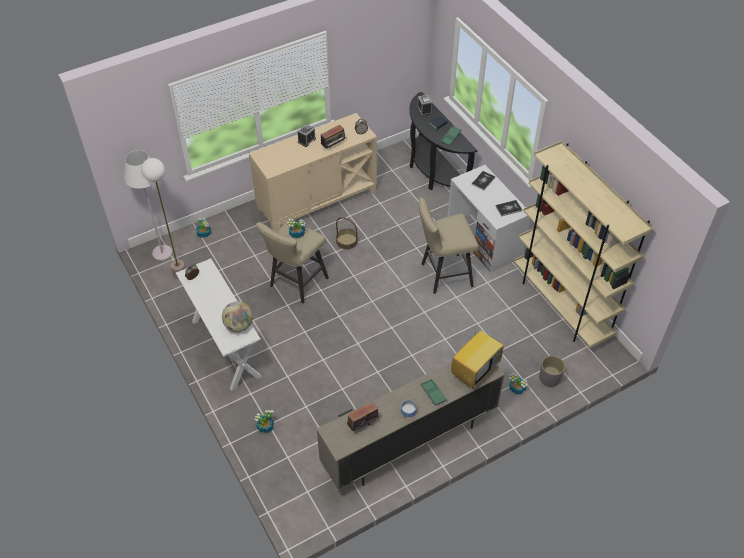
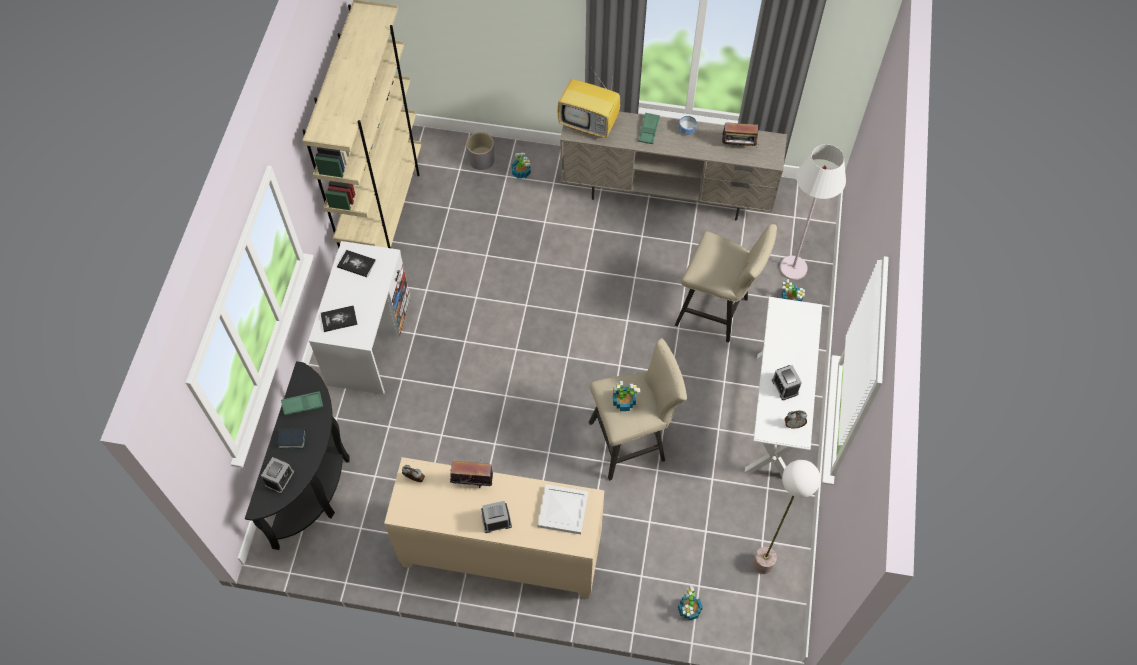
camera: 140 degrees left, 10 degrees up
(162, 253) = (765, 617): white floor lamp -> white floor lamp (793, 268)
(212, 293) = (784, 387): none -> alarm clock
(239, 326) = (782, 325): globe -> none
(280, 160) = (562, 510): none -> white tray
(347, 241) = (522, 457): basket -> none
(442, 275) = (462, 332): beige stool -> beige stool (717, 312)
(475, 370) = (590, 124): television -> television turned 150 degrees counterclockwise

